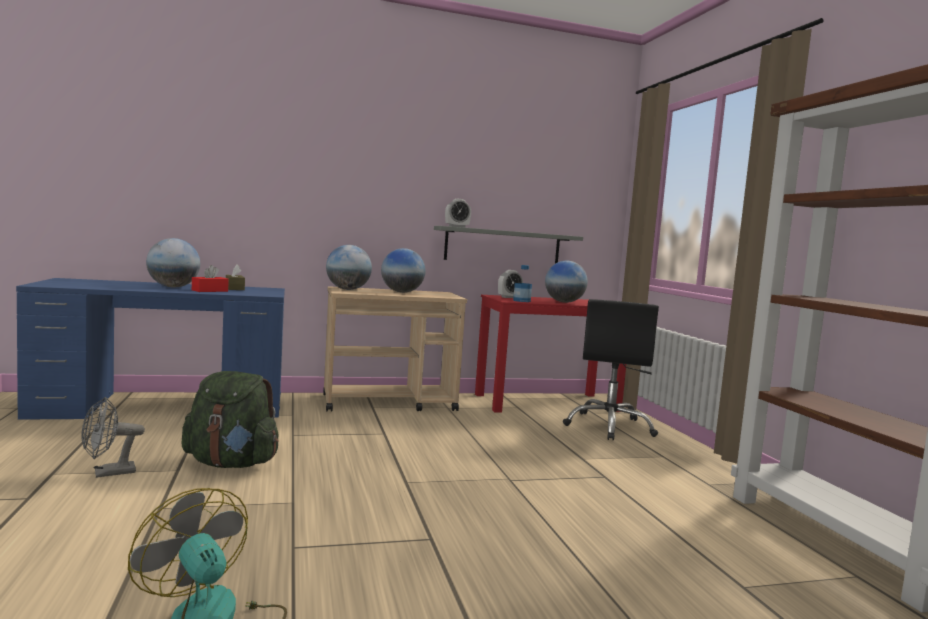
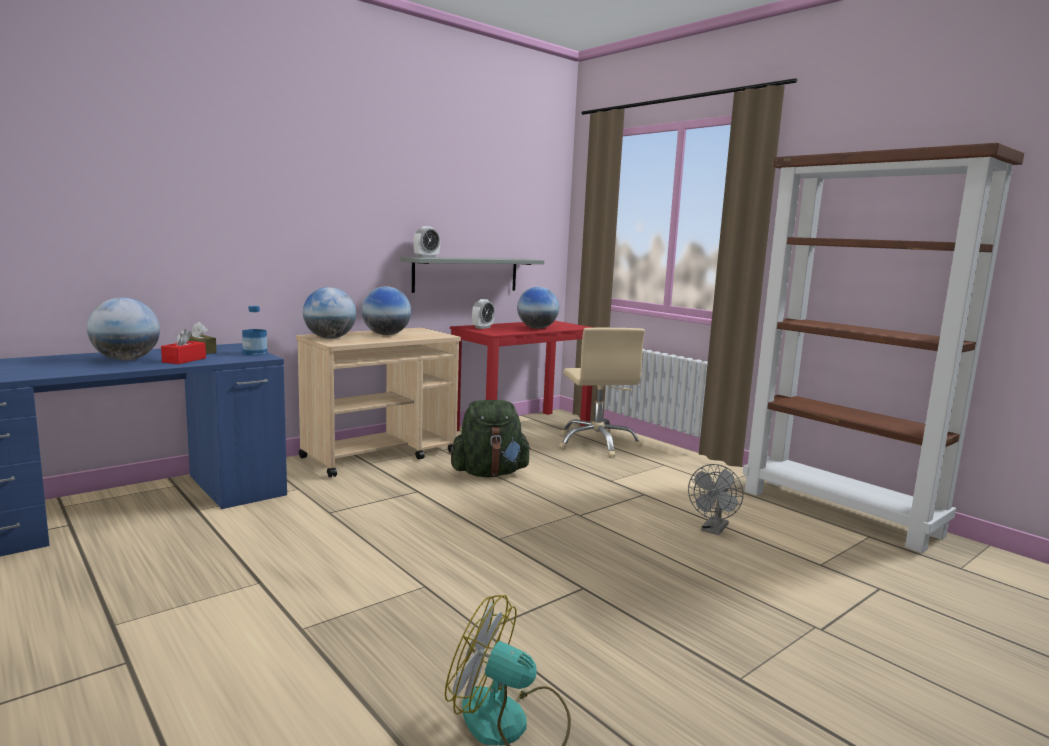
camera: 25 degrees left, 5 degrees up
(108, 473) = (183, 606): grey fan -> grey fan (713, 530)
(231, 463) = (309, 560): green backpack -> green backpack (489, 473)
(521, 301) = (503, 332): bottle -> bottle (255, 353)
(609, 426) = (597, 444): black office chair -> beige office chair

